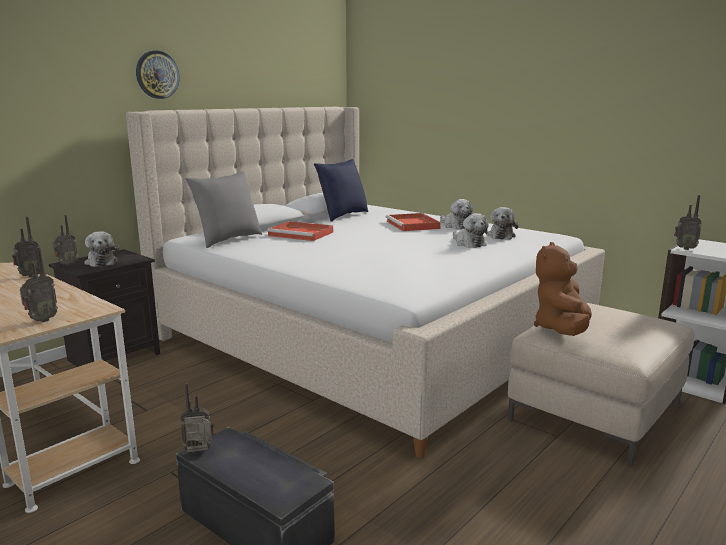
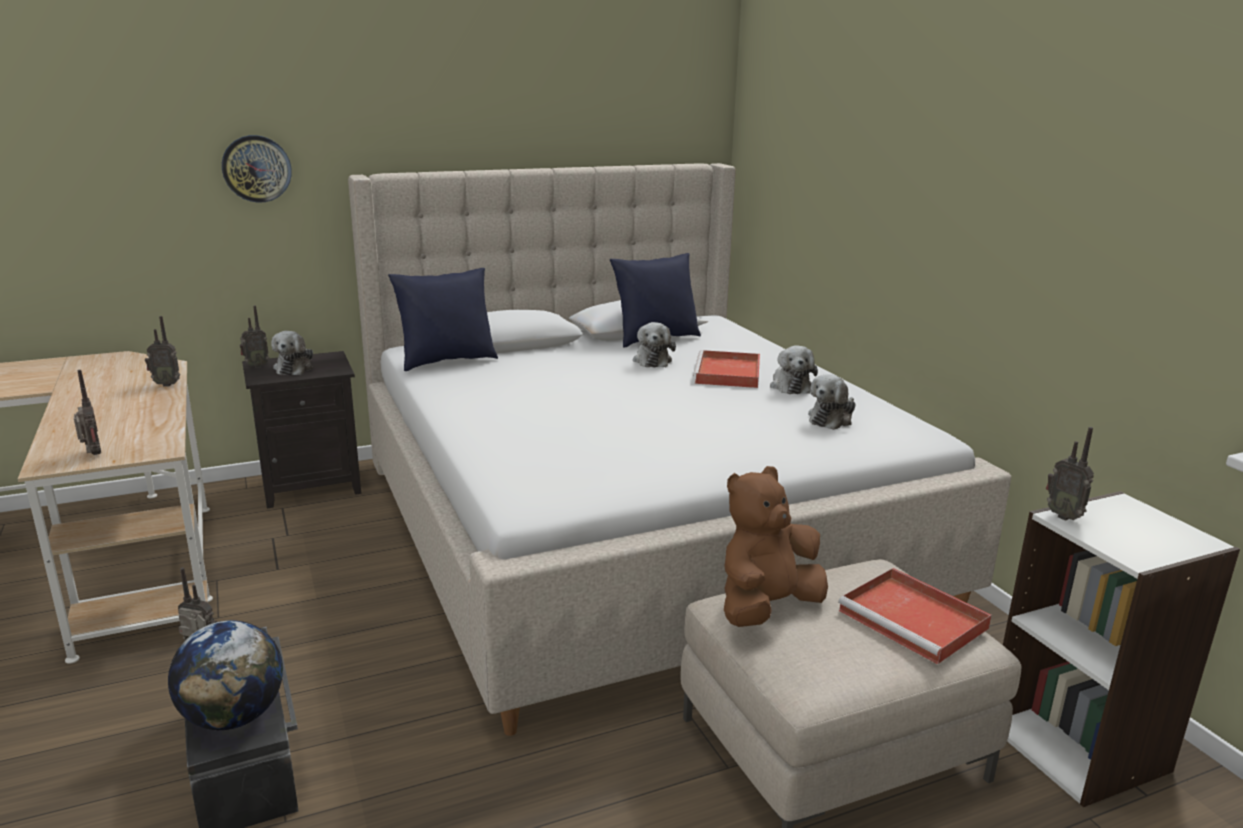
camera: 25 degrees right, 5 degrees up
(41, 320) = (92, 455): radio -> radio turned 90 degrees counterclockwise
(157, 75) = (403, 122): wall clock -> wall clock (256, 168)
(227, 240) = (446, 361): grey pillow -> blue pillow
(277, 481) = (234, 717): none -> globe
(302, 234) = (551, 366): red tray -> red tray (915, 620)
(468, 243) = (755, 425): plush toy -> plush toy (652, 360)

